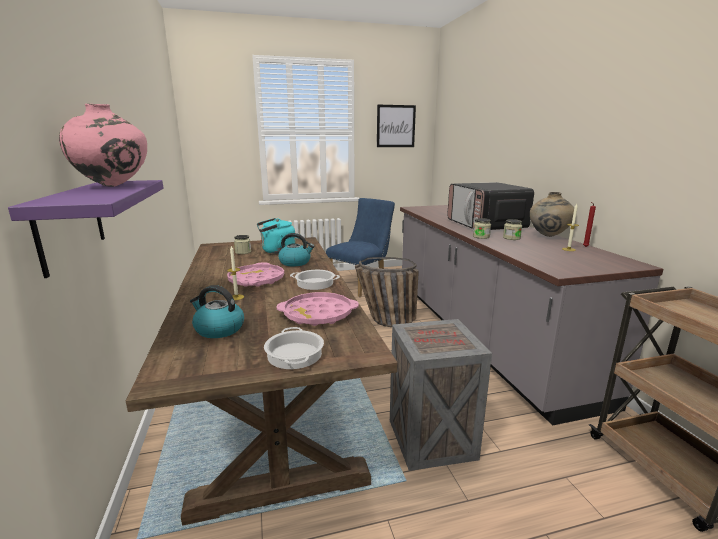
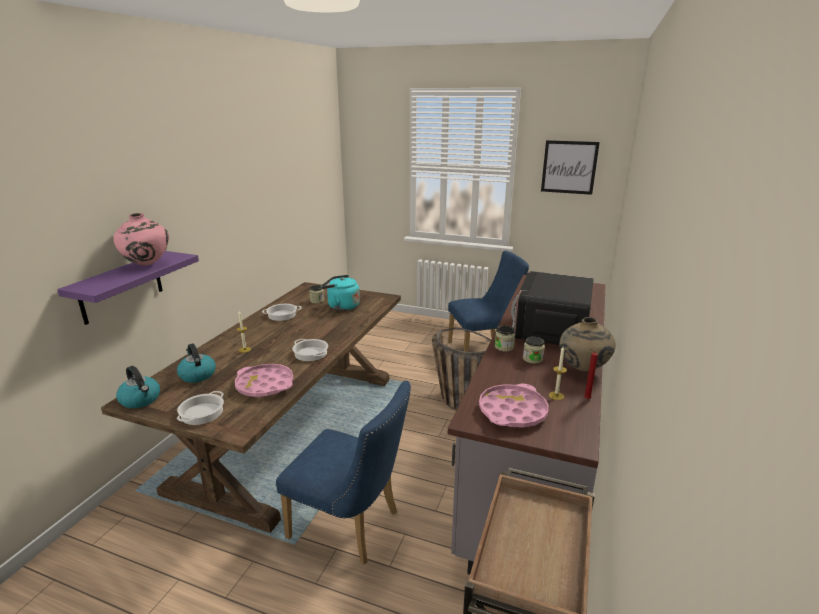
camera: 35 degrees right, 5 degrees up
(225, 267) = (282, 315): none -> cooking pot
(256, 280) = (280, 336): pink tray -> pink tray (512, 411)
(295, 262) = (334, 325): kettle -> kettle (141, 400)
(433, 440) = (351, 527): crate -> blue chair

